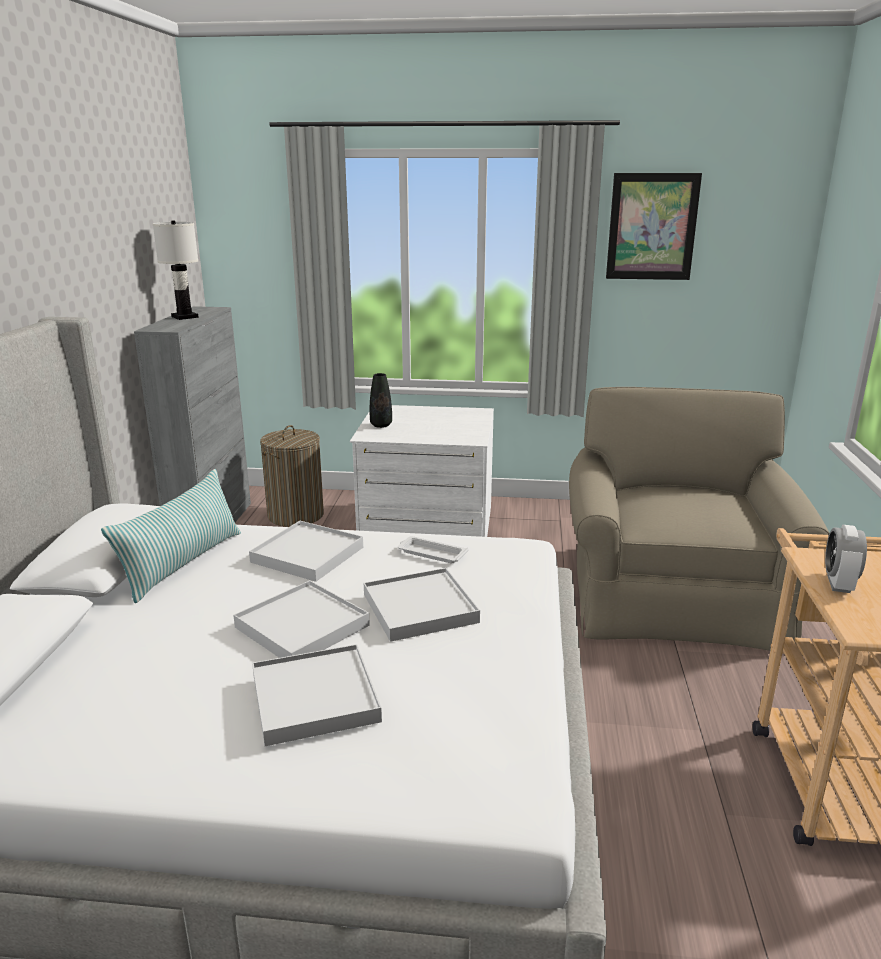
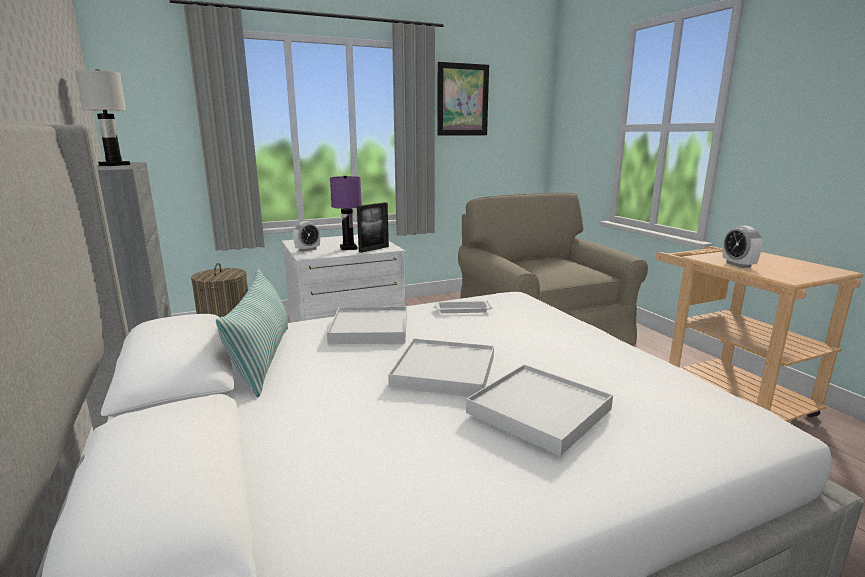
camera: 30 degrees left, 5 degrees down
(381, 425) = (307, 249): black vase -> alarm clock
(419, 608) = (508, 340): white tray -> none
(427, 430) = (348, 248): none -> purple table lamp
(452, 438) = (374, 249): none -> picture frame

